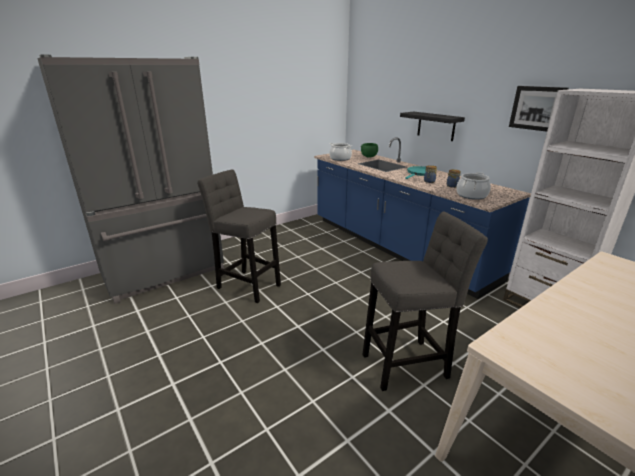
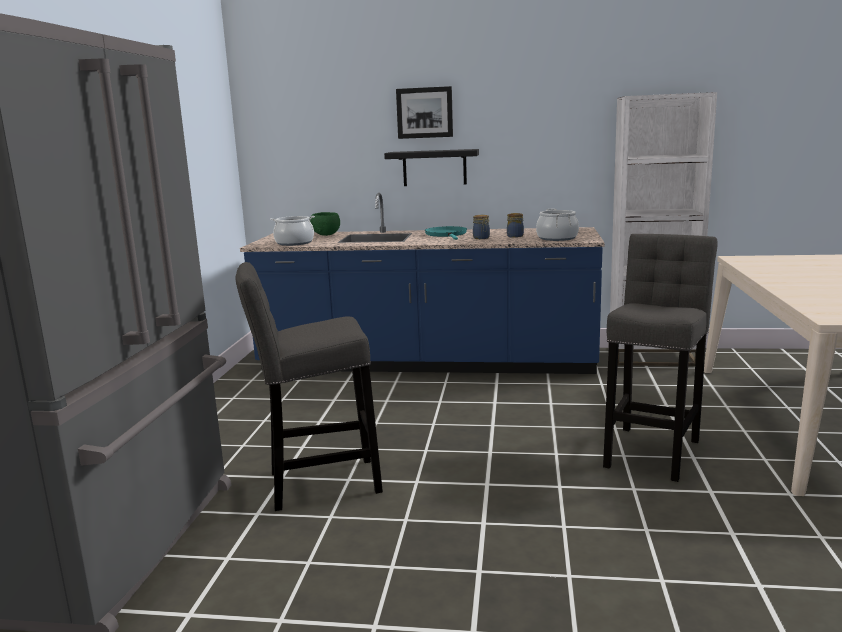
camera: 45 degrees left, 10 degrees down
(537, 108) = (574, 125): picture -> picture (424, 112)

